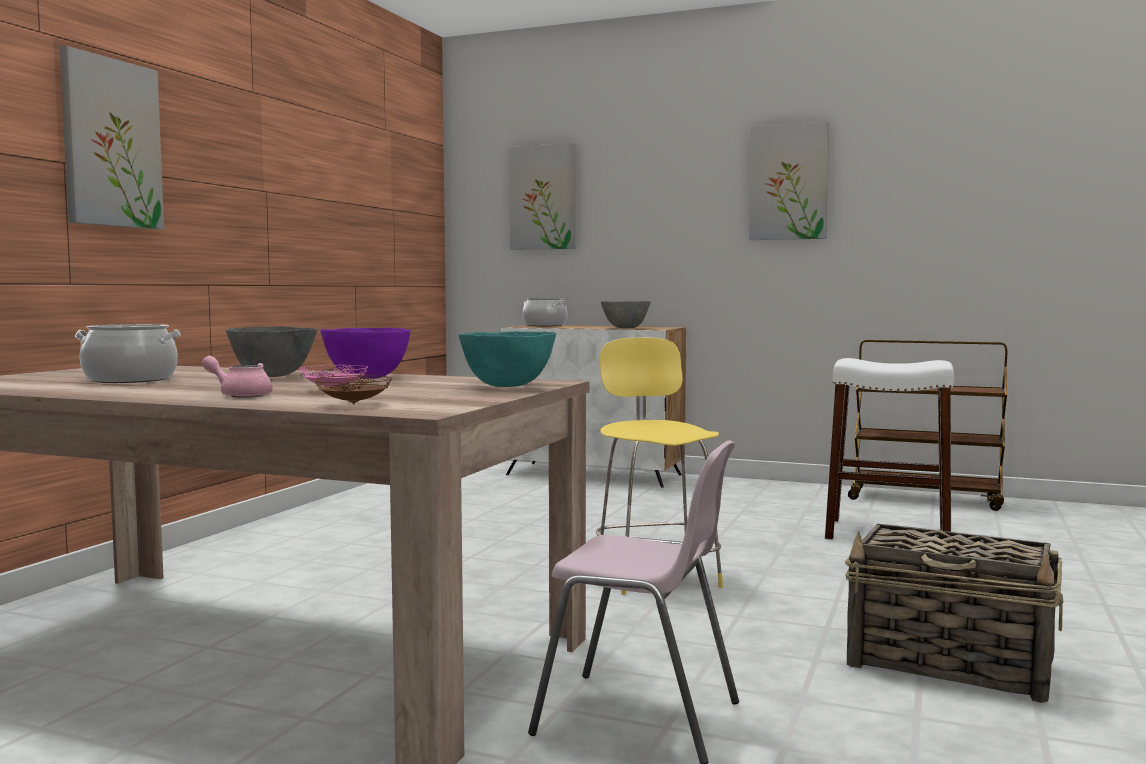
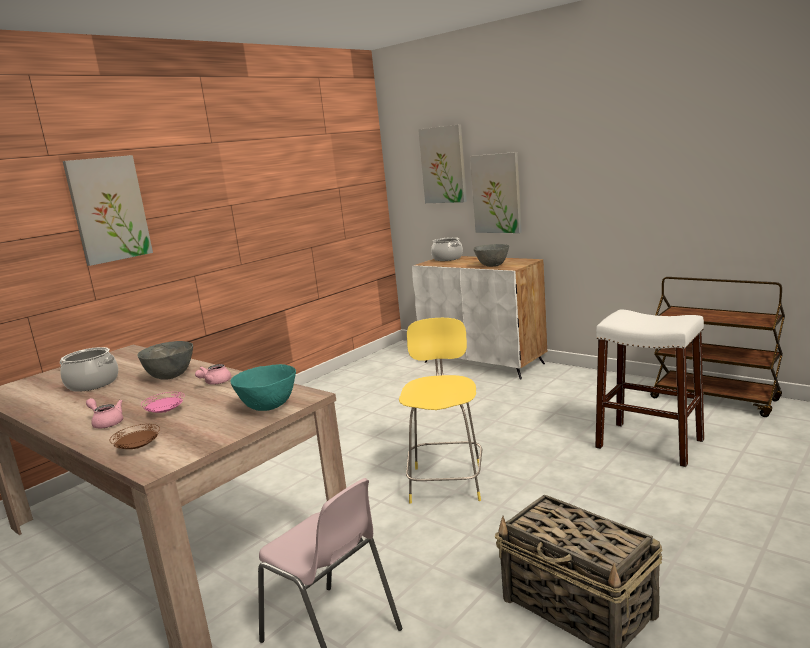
camera: 20 degrees right, 10 degrees up
(367, 378) = (214, 383): purple bowl -> pink teapot
(789, 182) = (612, 147): picture -> picture (496, 193)

